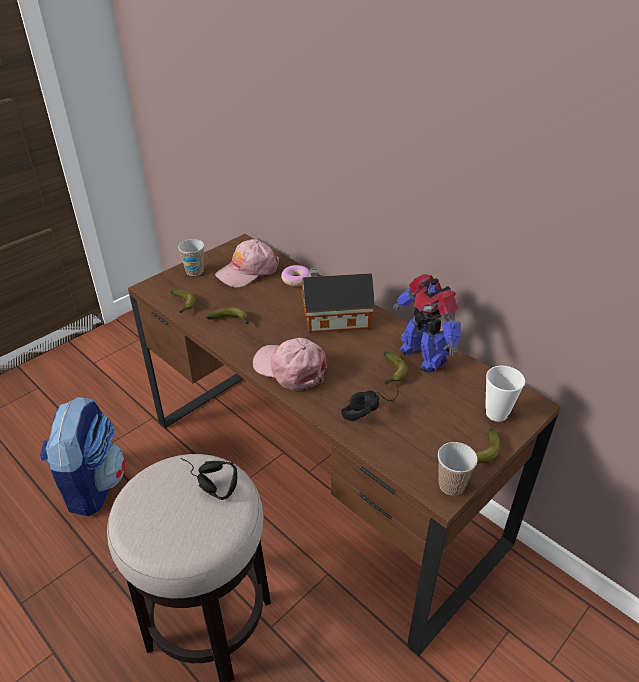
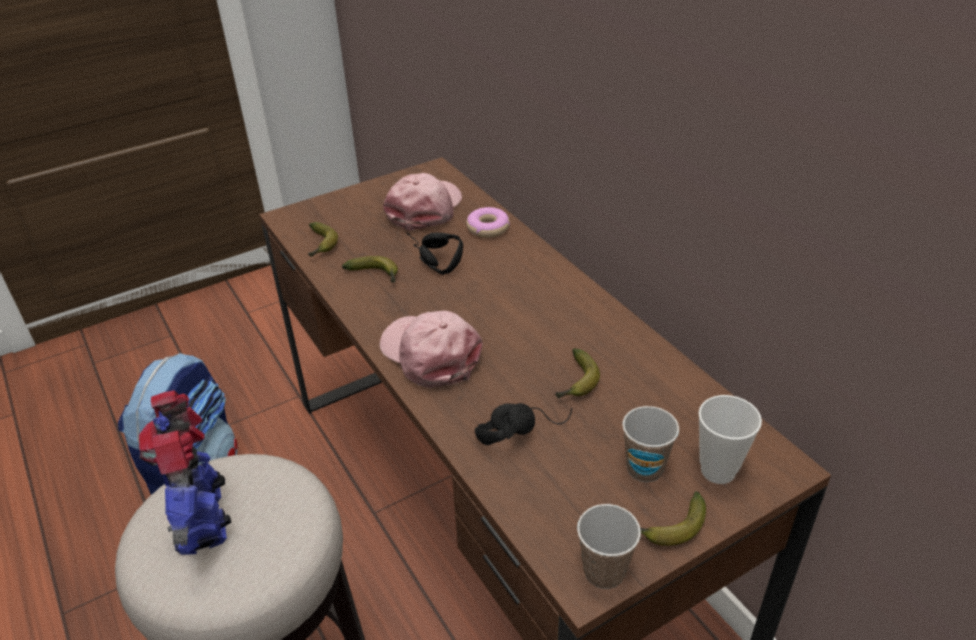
camera: 15 degrees right, 0 degrees up
(194, 271) = (354, 201): cup -> cup (644, 468)
(205, 483) = (264, 500): black headphones -> black headphones (428, 259)
(247, 271) = (425, 209): pink cap -> pink cap turned 135 degrees clockwise
(334, 318) = (521, 289): toy house -> none
(423, 356) = (633, 363): toy robot -> toy robot (203, 519)

